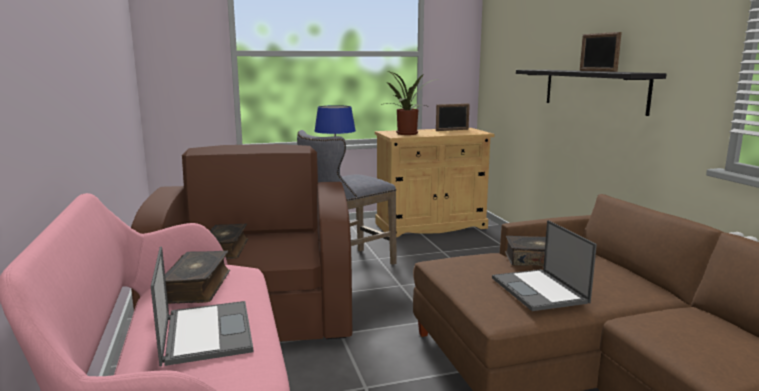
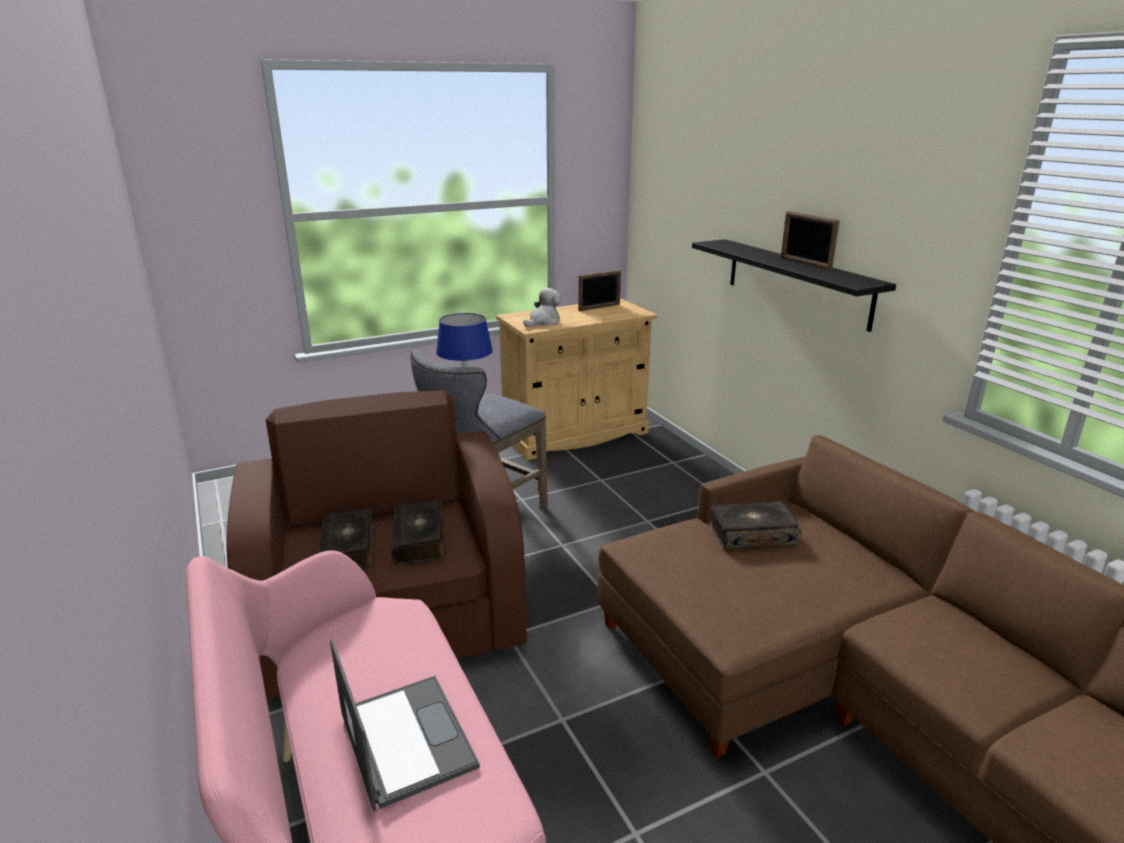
camera: 10 degrees left, 10 degrees up
(197, 286) = (357, 650): book -> book (420, 541)
(407, 134) = (543, 322): potted plant -> plush toy
(540, 290) = (766, 592): laptop -> none

